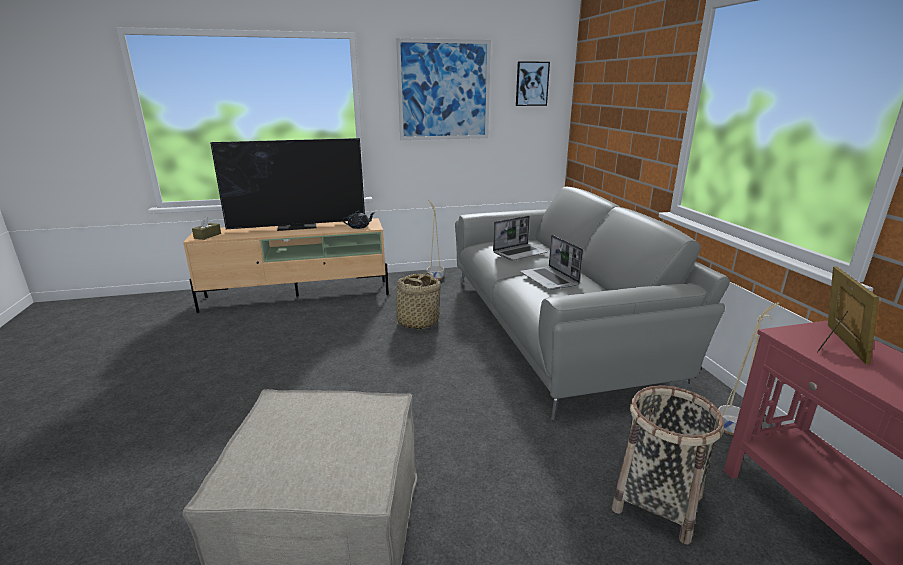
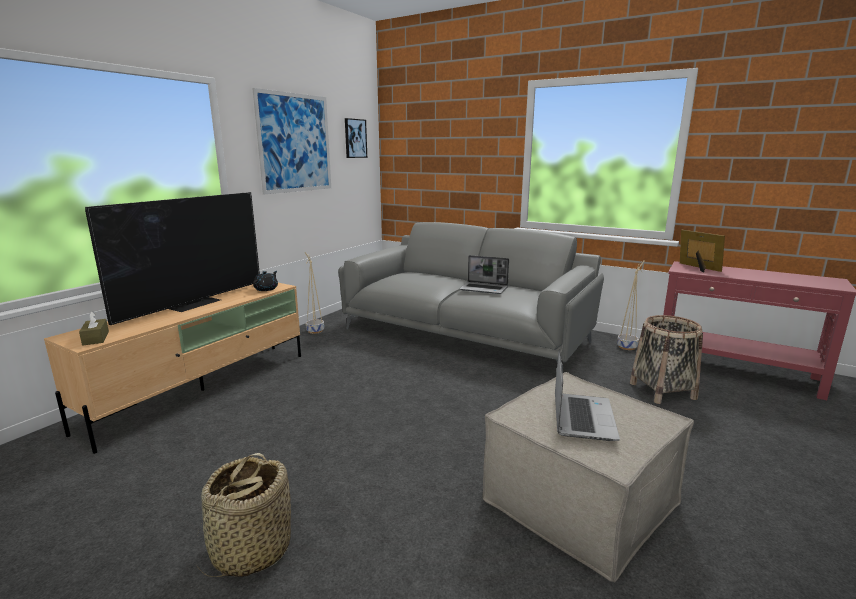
camera: 45 degrees left, 5 degrees down
(417, 322) = (370, 365): basket -> basket (251, 550)
(520, 253) = (426, 280): laptop -> laptop (582, 417)

